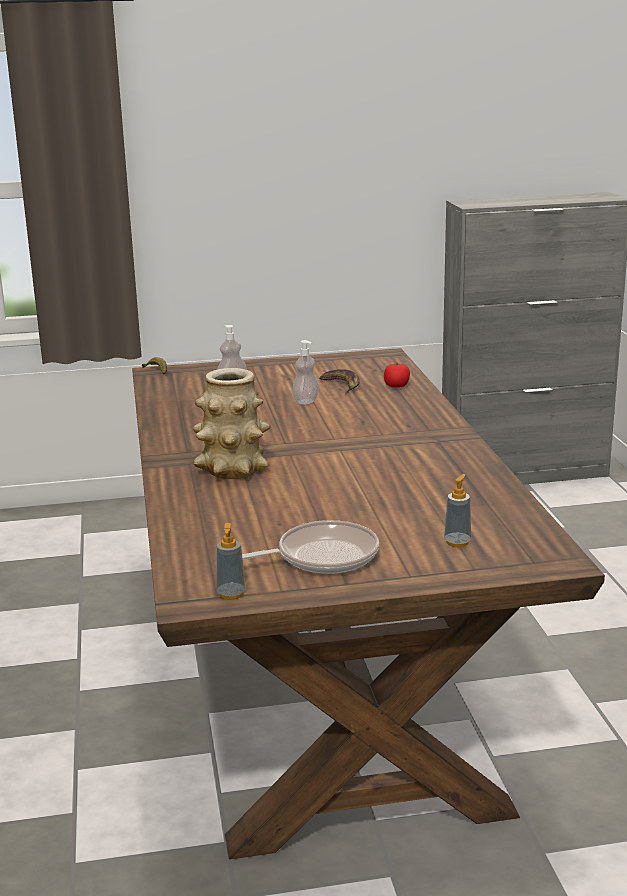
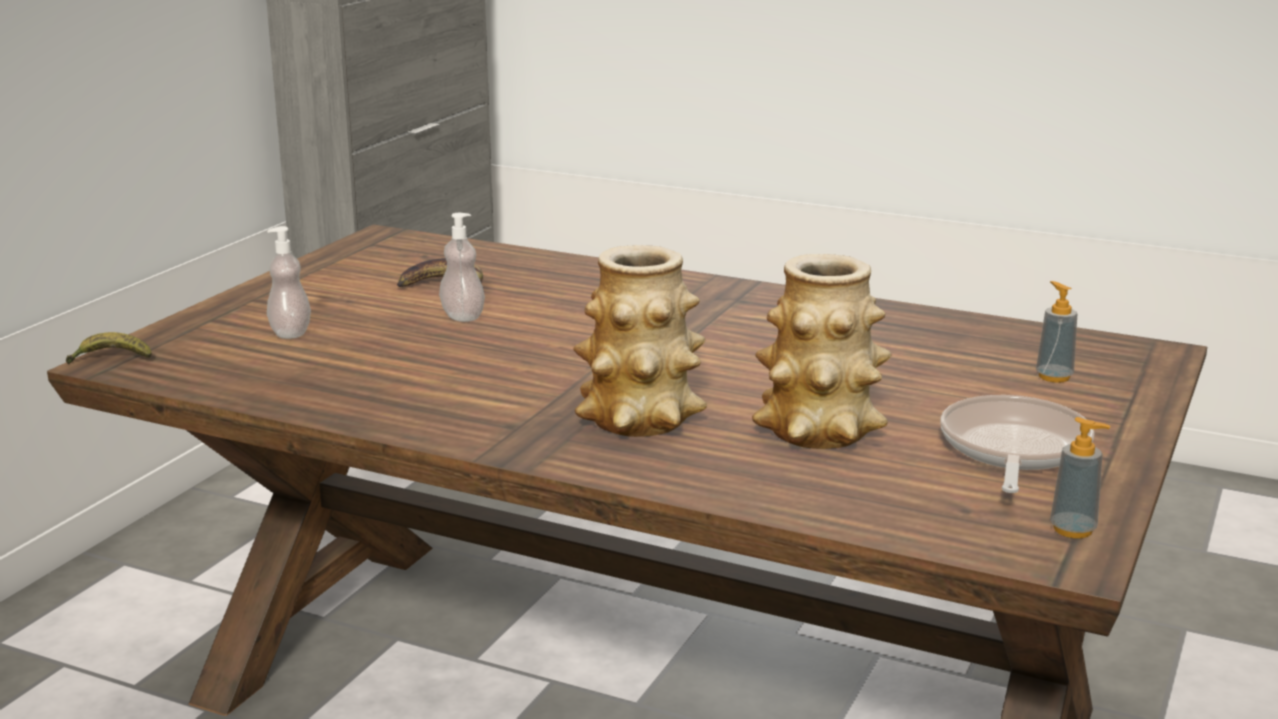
camera: 55 degrees left, 0 degrees up
(275, 507) = (819, 432): none -> vase
(396, 386) = (509, 263): tomato -> none

